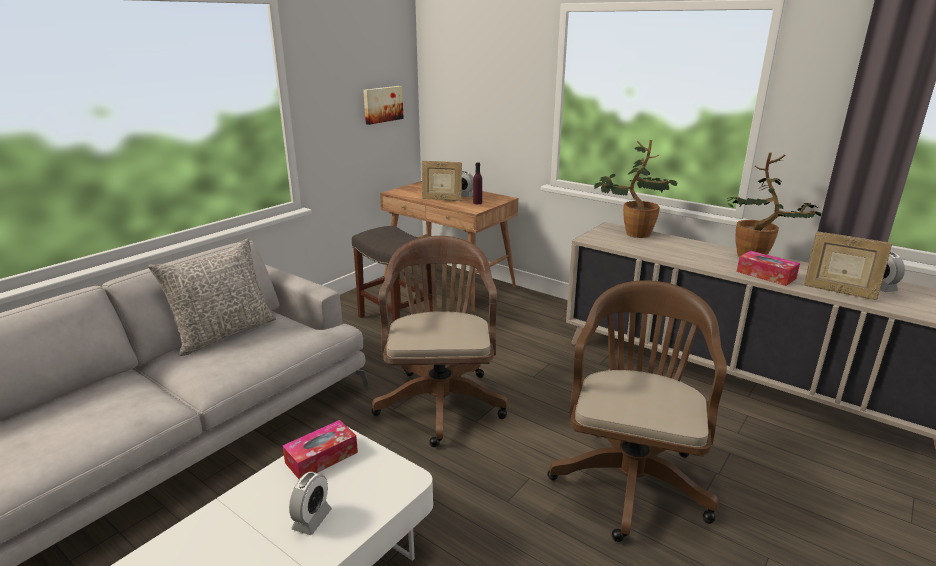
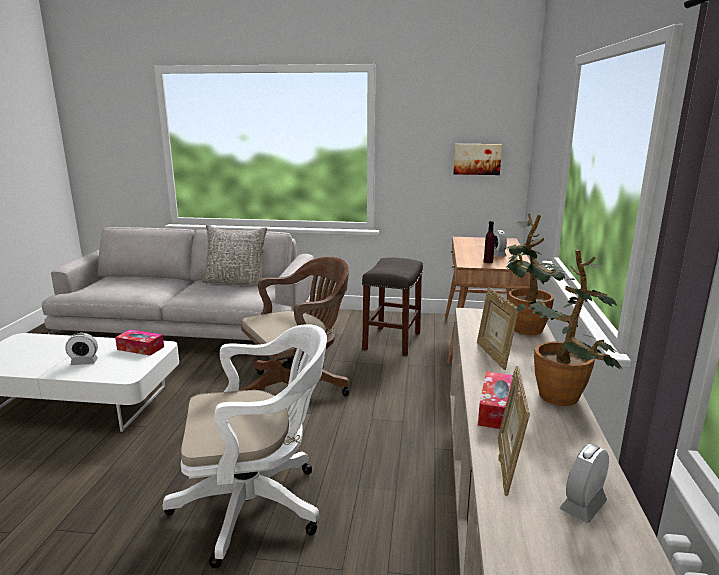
camera: 60 degrees right, 5 degrees down
(441, 199) = (472, 252): picture frame -> picture frame (493, 356)
(631, 477) = (257, 505): brown office chair -> white office chair

